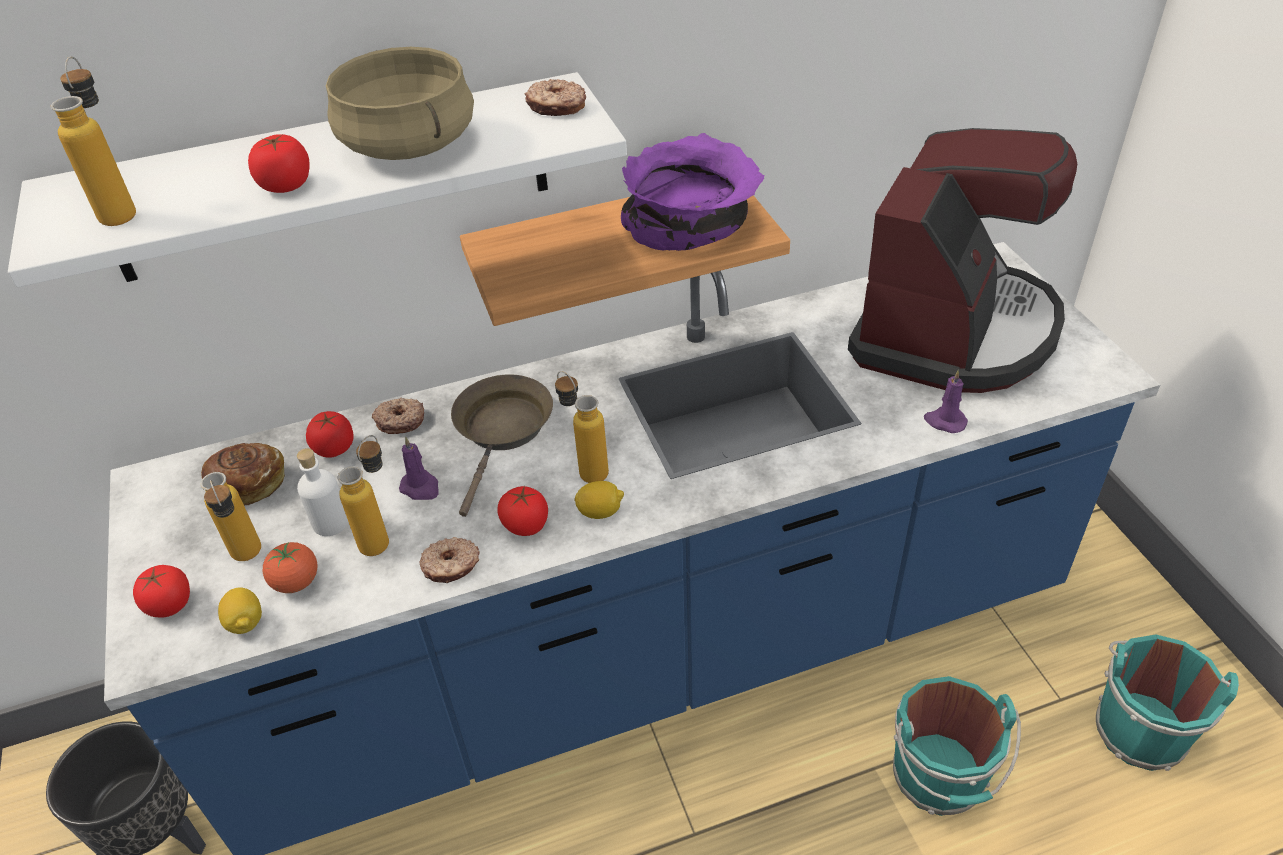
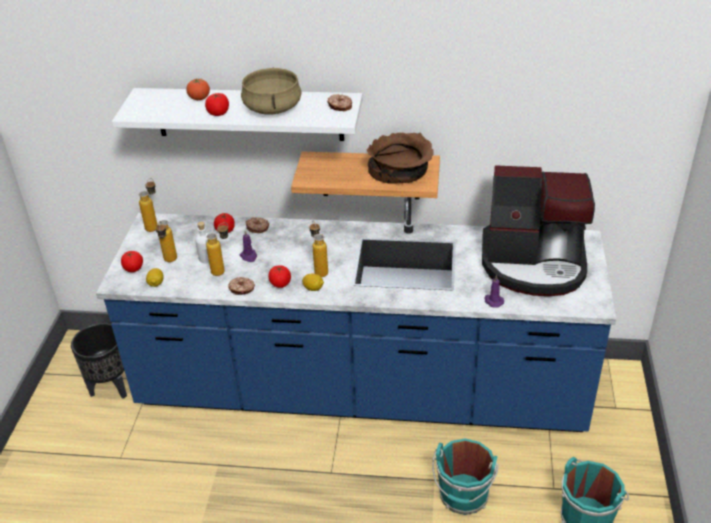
camera: 25 degrees right, 5 degrees down
(123, 209) = (159, 108): bottle -> bottle (154, 225)
(249, 485) = (185, 234): bread -> none
(296, 582) = (182, 276): tomato -> tomato (199, 99)
(502, 431) = (296, 244): brown frying pan -> none
(690, 221) = (400, 171): purple bowl -> brown bowl
(953, 330) = (534, 264): coffee machine -> coffee machine turned 45 degrees clockwise

